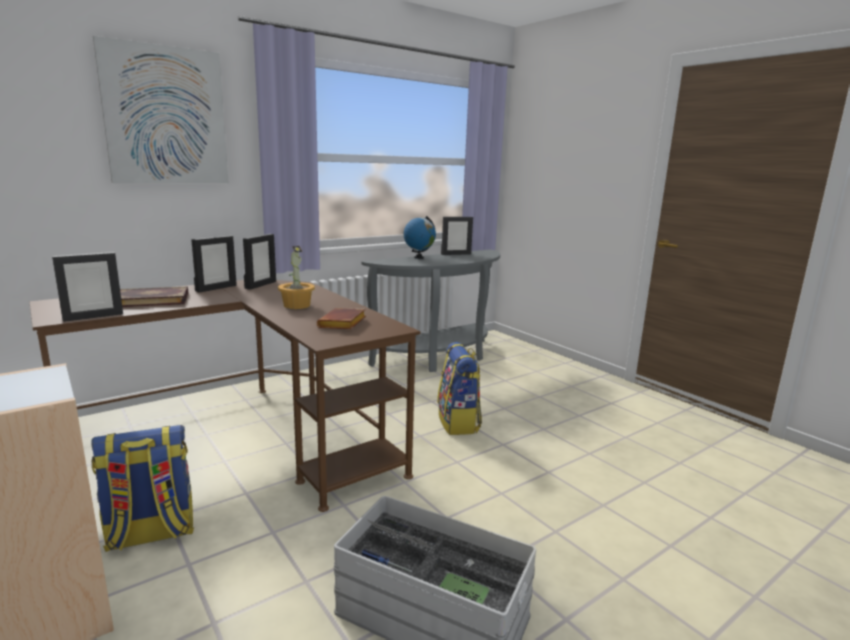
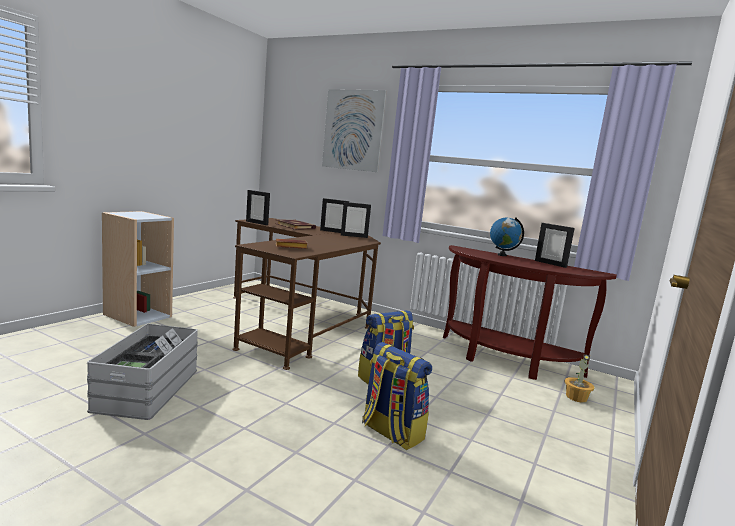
camera: 65 degrees right, 5 degrees down
(150, 534) = (198, 319): backpack -> backpack (391, 432)
(296, 305) = (318, 241): potted plant -> potted plant (576, 397)
(441, 357) = (505, 361): grey console table -> brown console table

